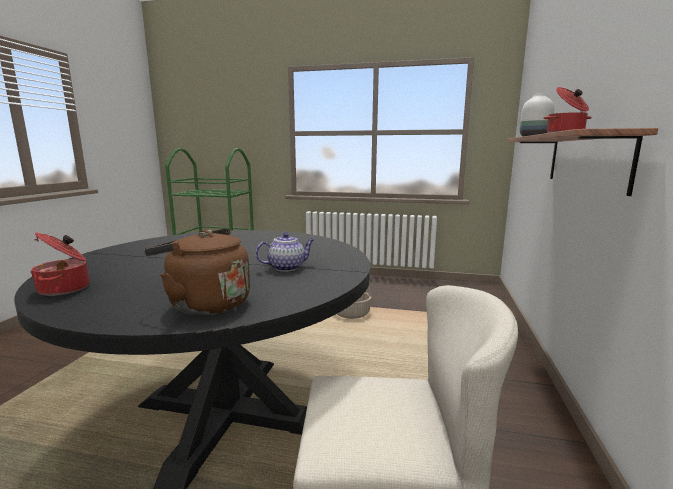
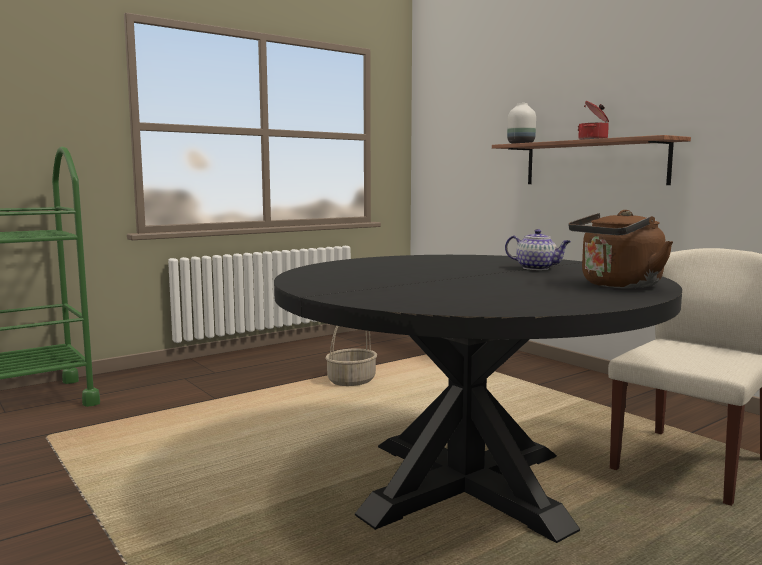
camera: 50 degrees left, 5 degrees down
(66, 288) = (493, 305): cooking pot -> none
(287, 267) = (537, 268): teapot -> teapot turned 105 degrees clockwise

